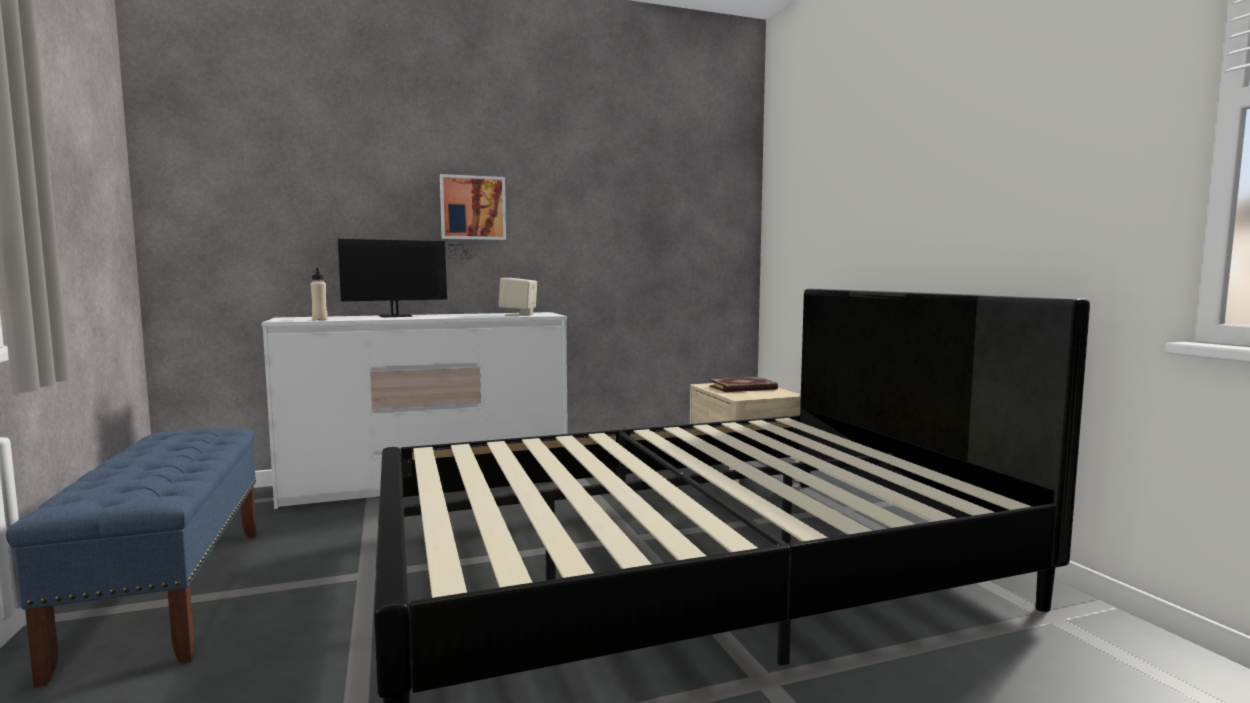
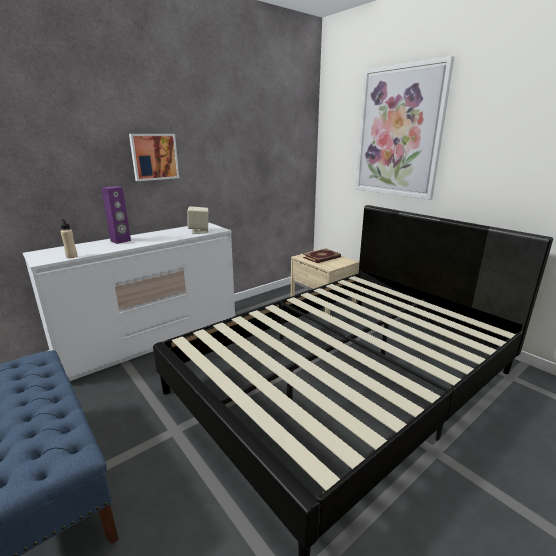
camera: 20 degrees left, 15 degrees up
(401, 316) = (121, 241): monitor -> purple speaker
(864, 165) = (399, 132): none -> picture

